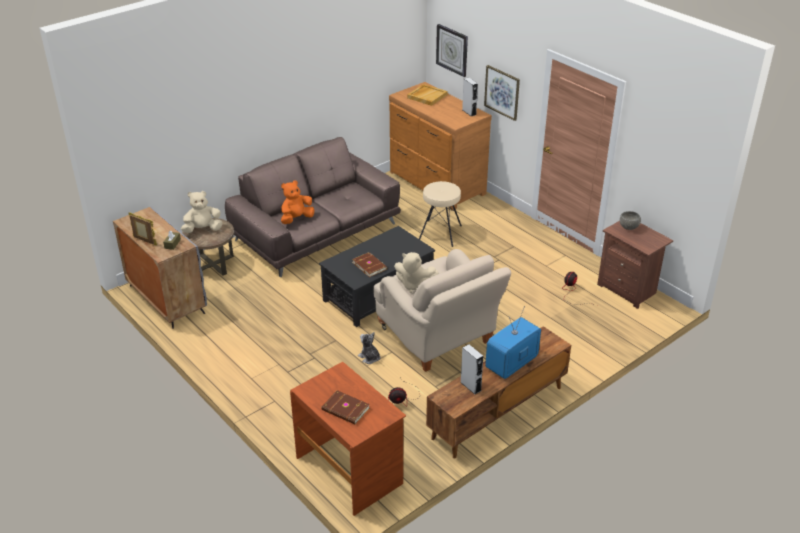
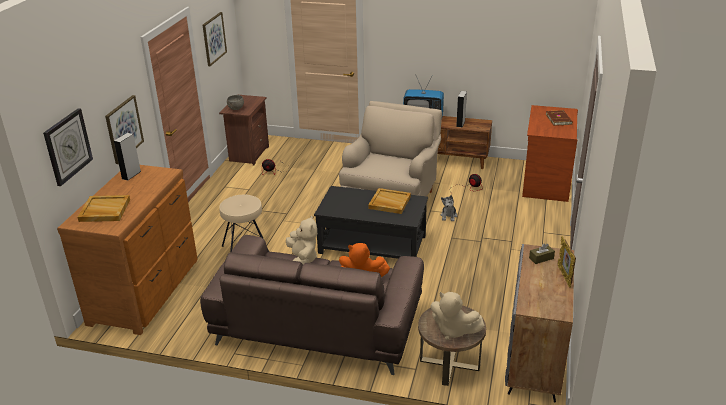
camera: 125 degrees left, 5 degrees down
(370, 265) = (389, 202): brown book -> beige tray
(414, 285) = (396, 166): beige plush toy -> beige plush toy (302, 260)
(658, 149) = (214, 38): none -> picture

